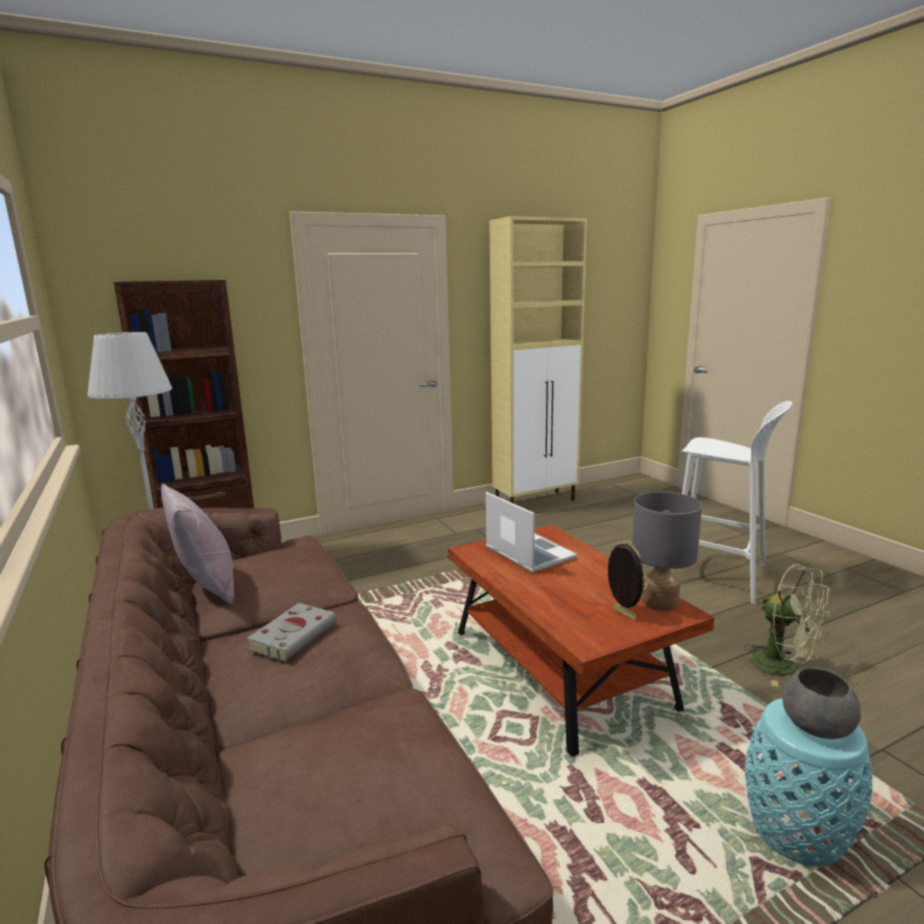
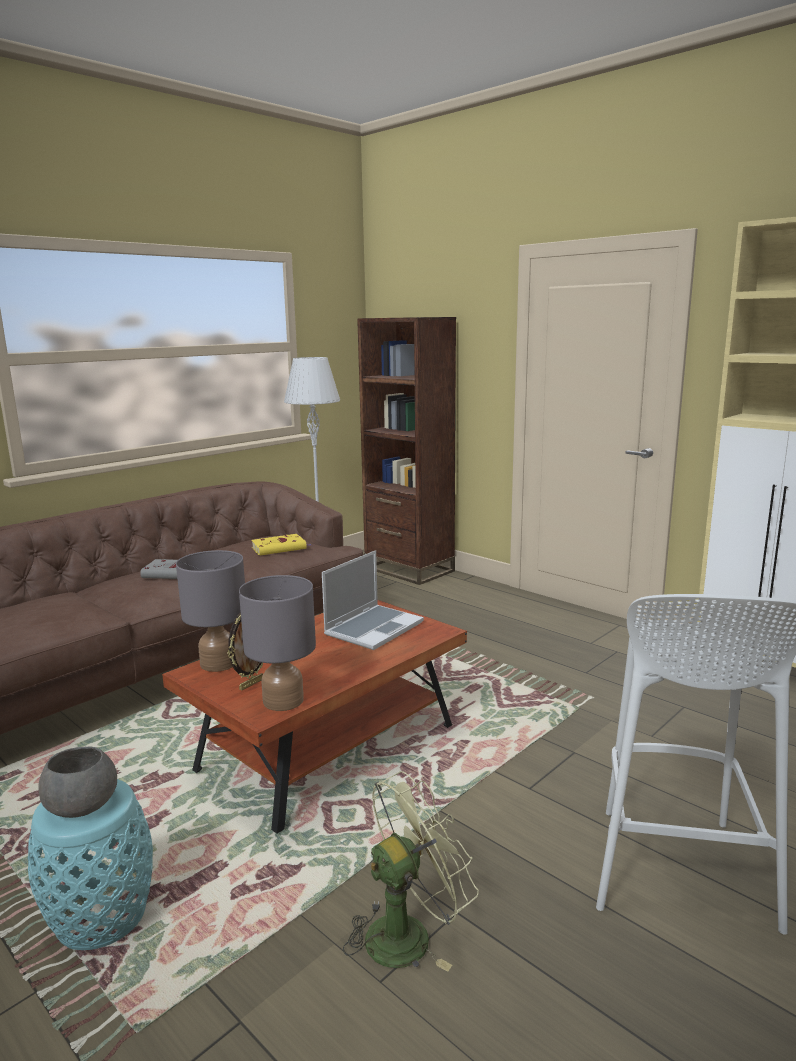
camera: 70 degrees right, 0 degrees up
(207, 586) = (243, 541): purple pillow -> none
(283, 563) = (280, 548): none -> yellow book
(571, 628) = (219, 663): none -> grey table lamp
(784, 668) = (408, 932): green fan -> green fan turned 150 degrees counterclockwise

